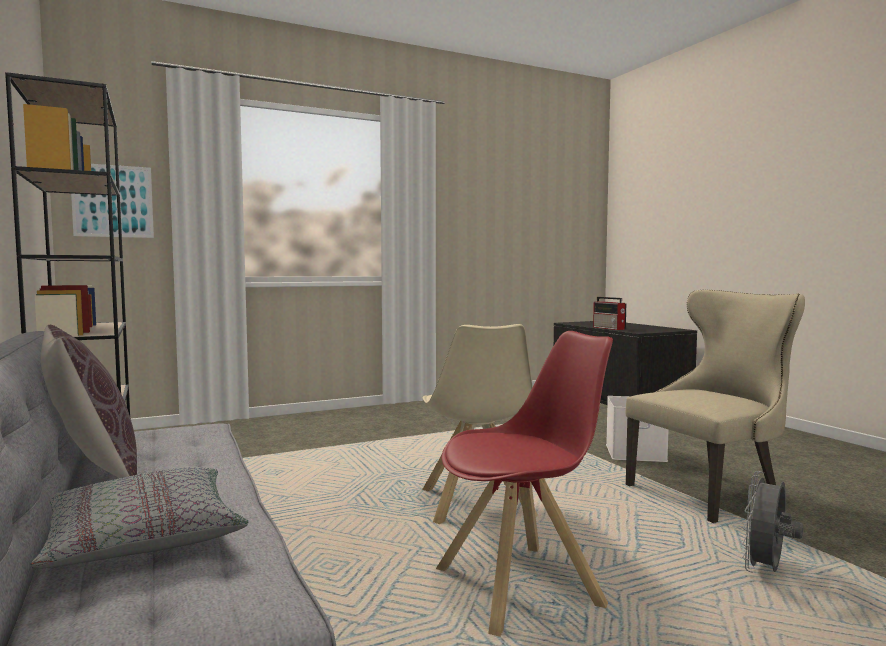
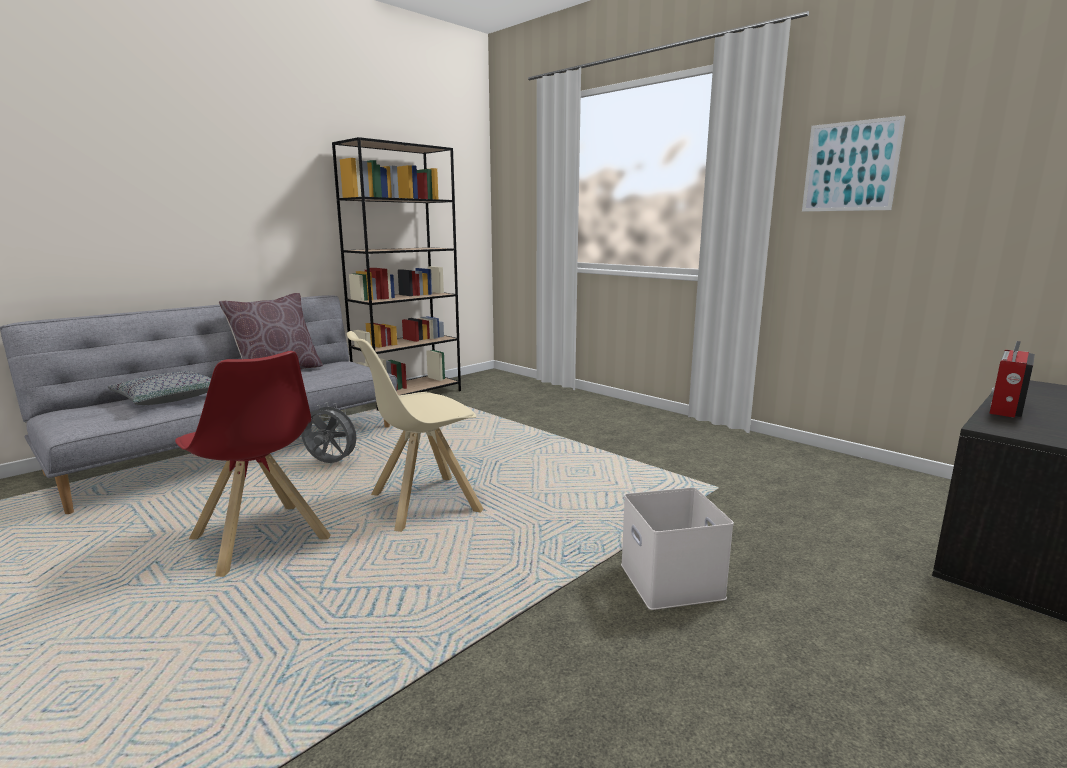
camera: 70 degrees right, 10 degrees up
(113, 201) = (516, 199): picture -> picture (850, 166)
(710, 492) = (528, 647): beige chair -> none
(766, 571) = (274, 676): grey fan -> grey fan (330, 464)

